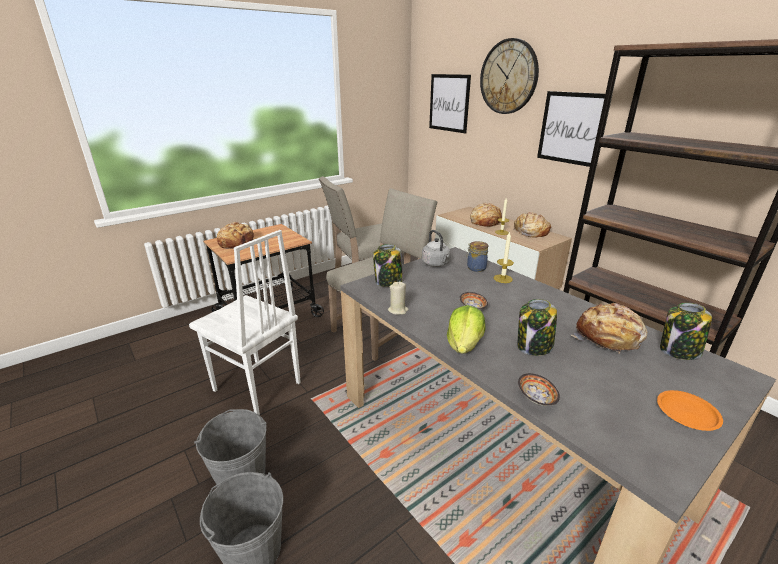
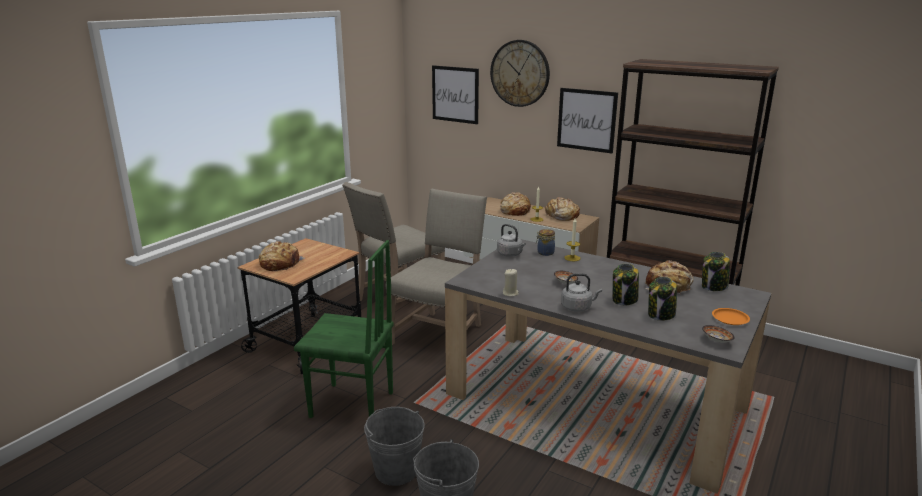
camera: 20 degrees left, 5 degrees down
(256, 388) = (352, 406): white chair -> green chair
(388, 282) = (483, 274): jar -> jar (661, 315)
(464, 345) = (577, 307): lettuce -> grey kettle
(536, 398) = (643, 328): bowl -> bowl (716, 340)

